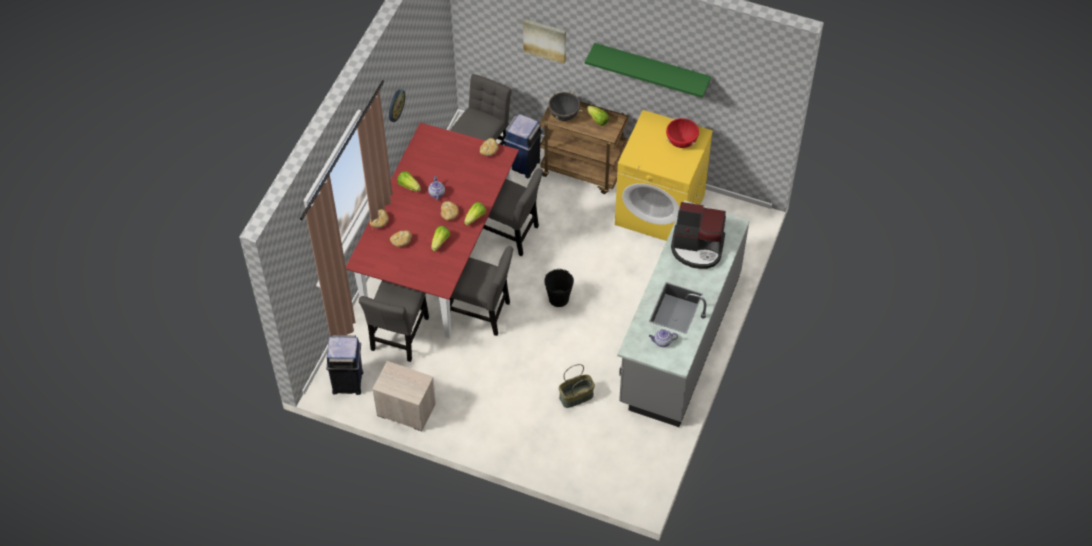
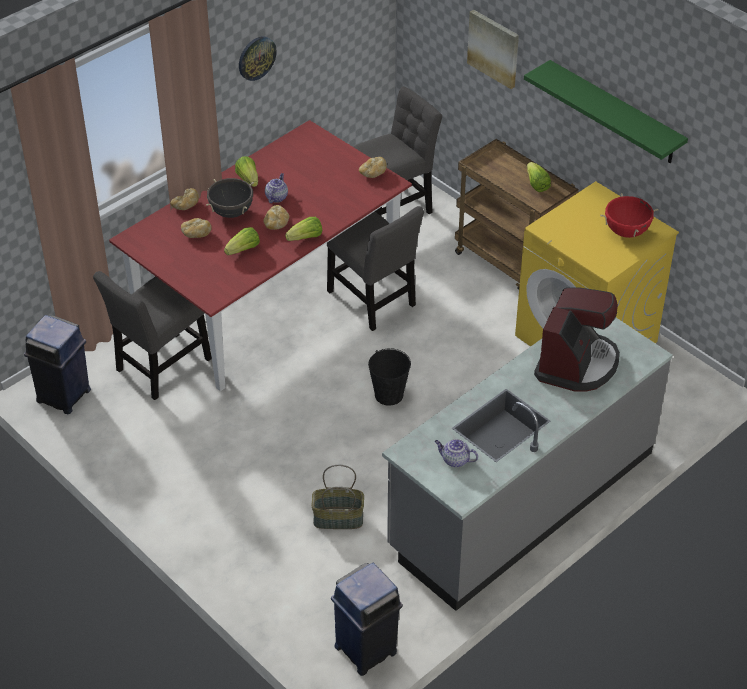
camera: 25 degrees right, 10 degrees down
(405, 409) = (111, 451): nightstand -> none
(481, 313) = (279, 377): grey chair -> none
(523, 164) = (439, 233): blue trash can -> blue trash can (367, 649)
(564, 115) = (496, 166): black cooking pot -> black cooking pot (231, 212)
(697, 248) = (576, 363): coffee machine -> coffee machine turned 105 degrees counterclockwise

